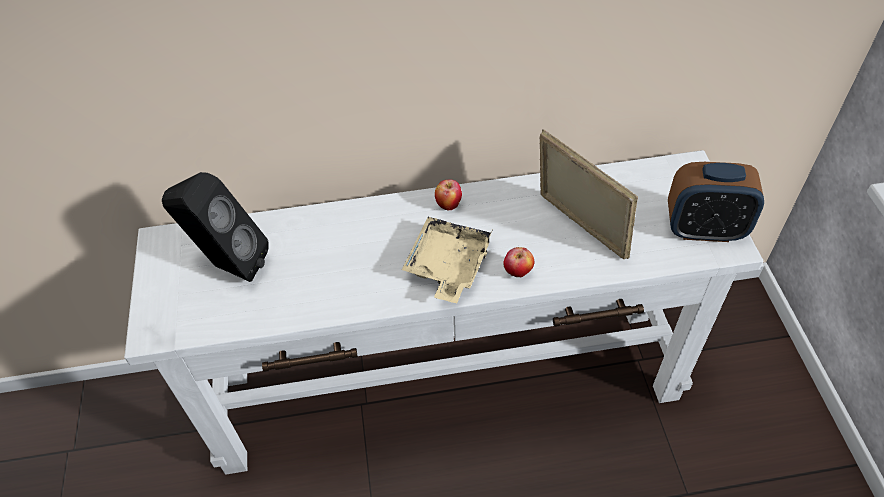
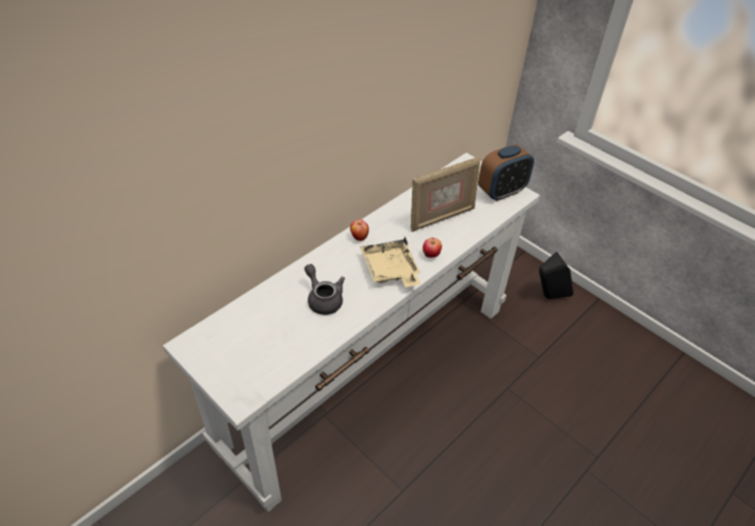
camera: 40 degrees left, 5 degrees down
(229, 265) = (254, 335): black speaker -> black speaker (548, 297)
(337, 261) = (323, 299): none -> grey teapot
(580, 227) = (441, 217): picture frame -> picture frame turned 135 degrees clockwise

